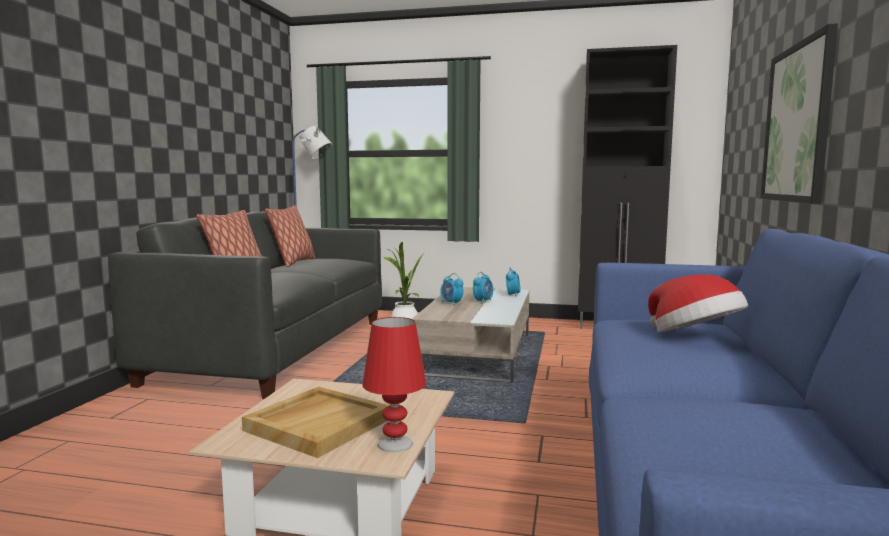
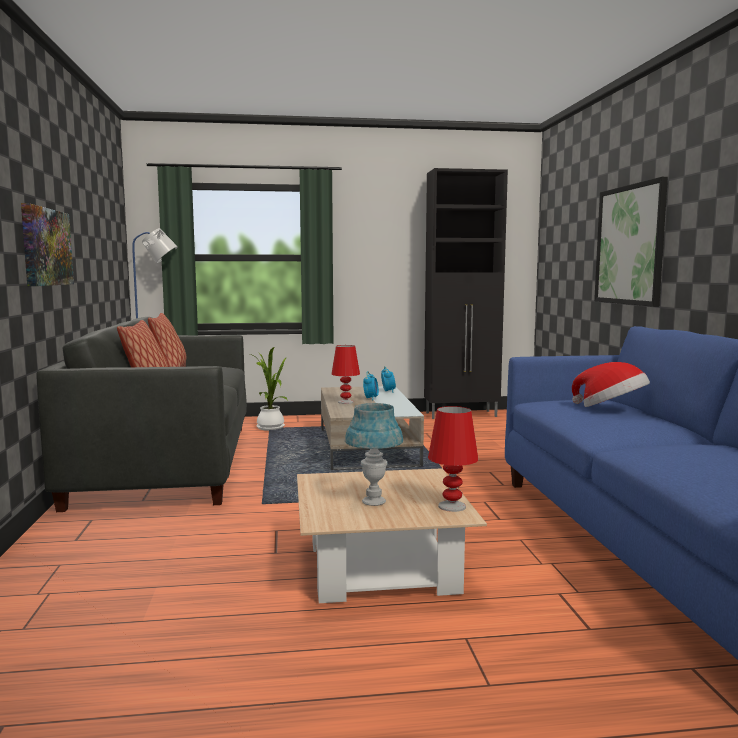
camera: 20 degrees left, 0 degrees up
(142, 138) = (46, 247): none -> picture
(318, 424) = (374, 502): beige tray -> blue table lamp
(451, 303) = (346, 402): alarm clock -> red table lamp

